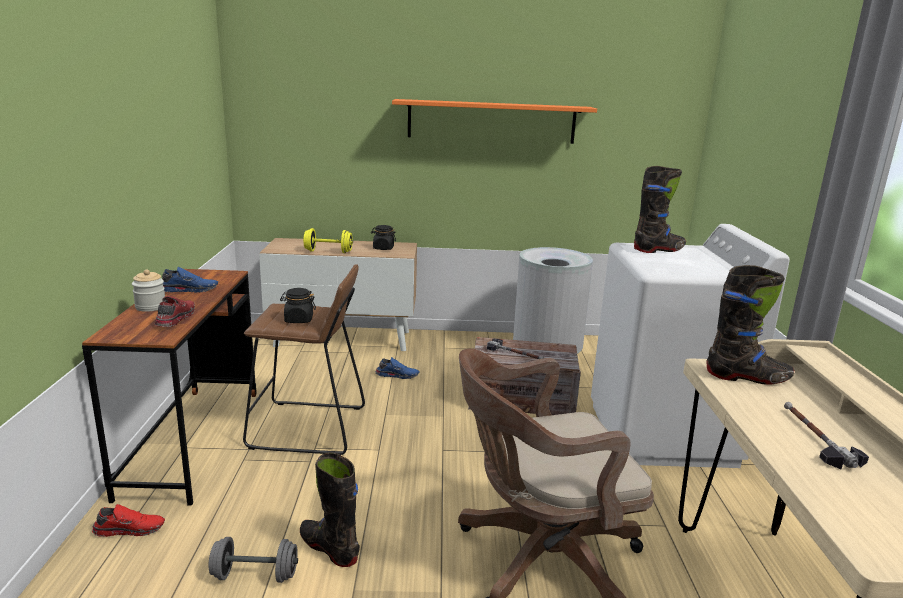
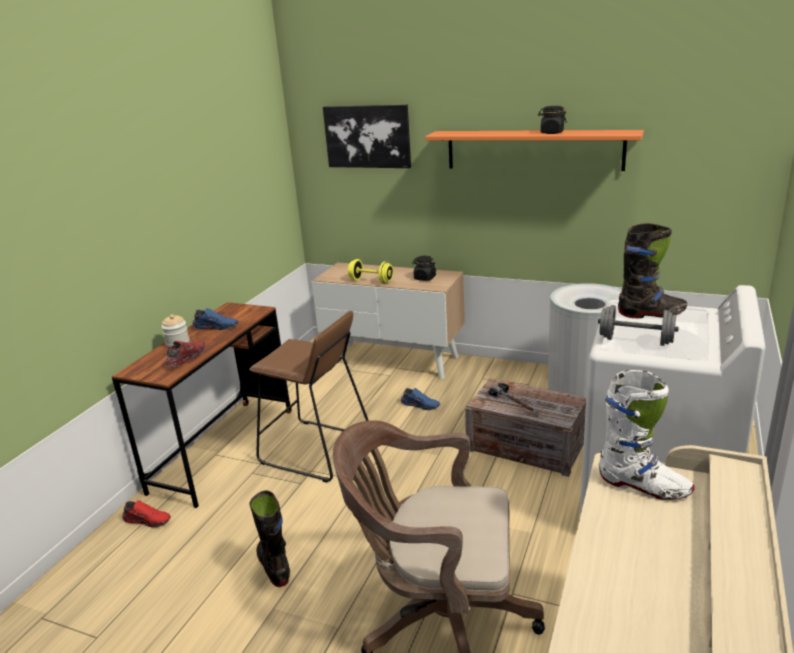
camera: 25 degrees right, 5 degrees up
(255, 575) = (210, 578): grey dumbbell -> grey dumbbell (636, 341)
(298, 320) = (296, 359): black jar -> black jar (551, 133)
(319, 101) = (367, 136): none -> picture
(747, 377) = (643, 487): black boot -> white boot
(815, 438) = (642, 575): hammer -> none

